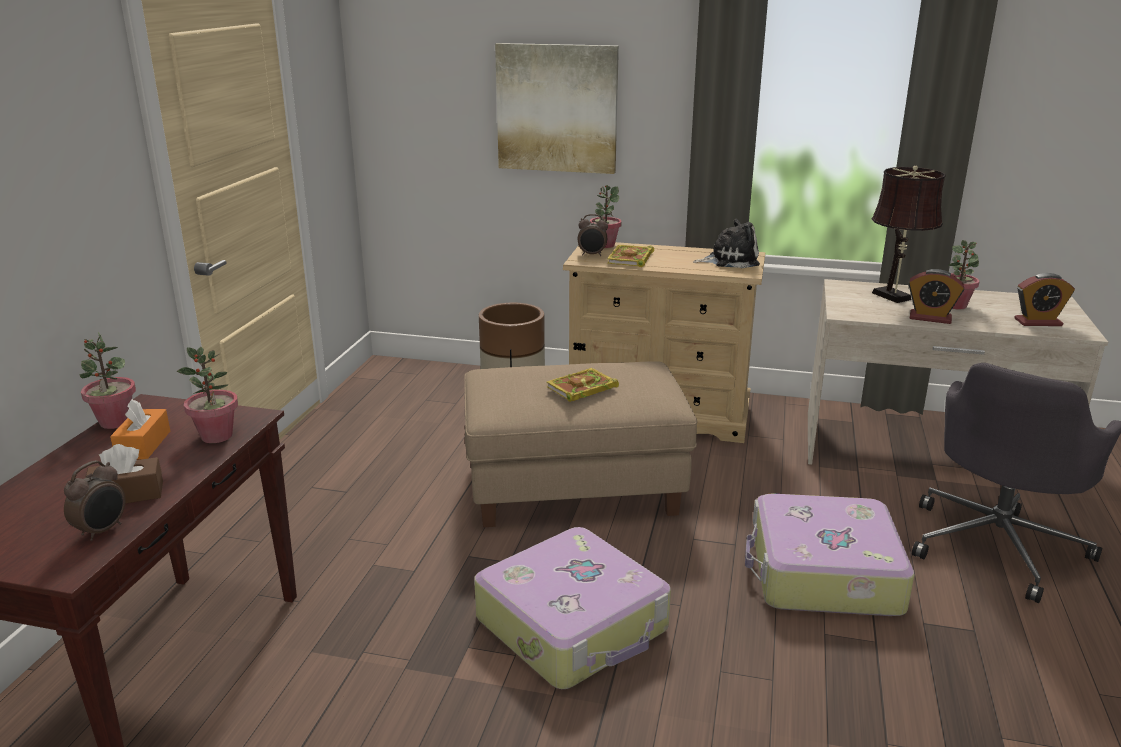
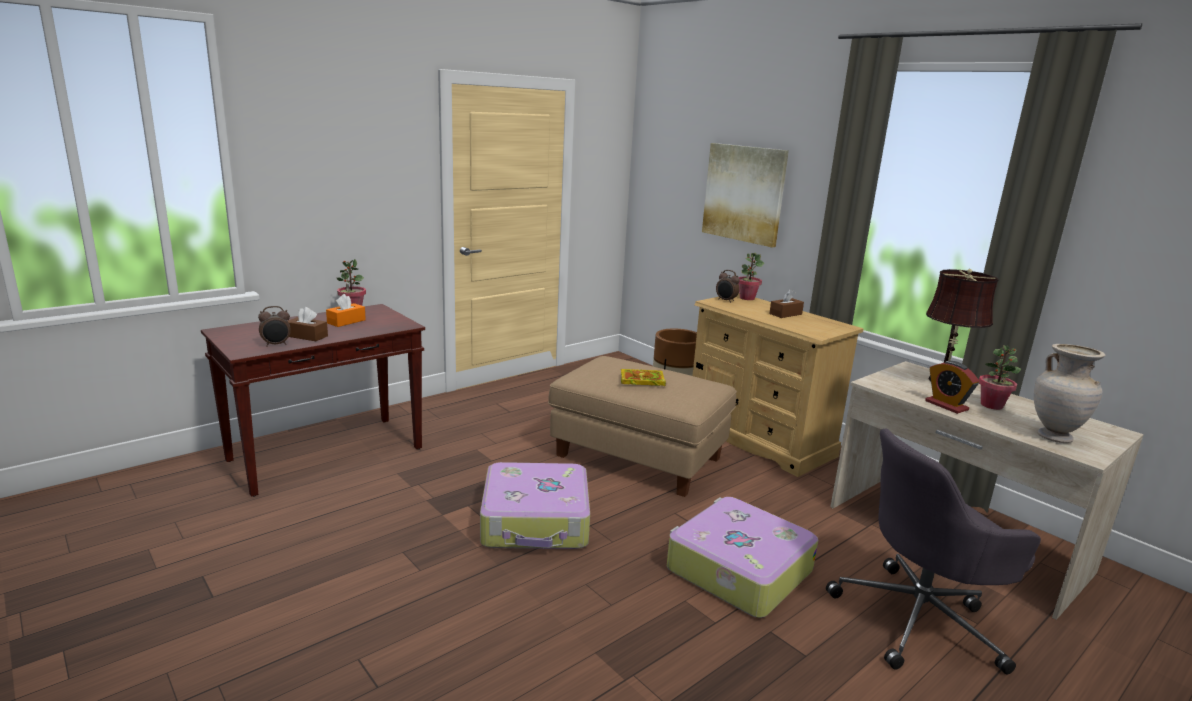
camera: 35 degrees right, 5 degrees down
(217, 436) = (379, 327): potted plant -> none
(630, 259) = (747, 309): book -> none
(675, 255) = (785, 314): none -> brown tissue box
(730, 260) = (821, 325): plush toy -> none
(1038, 322) = (1054, 437): alarm clock -> beige vase

